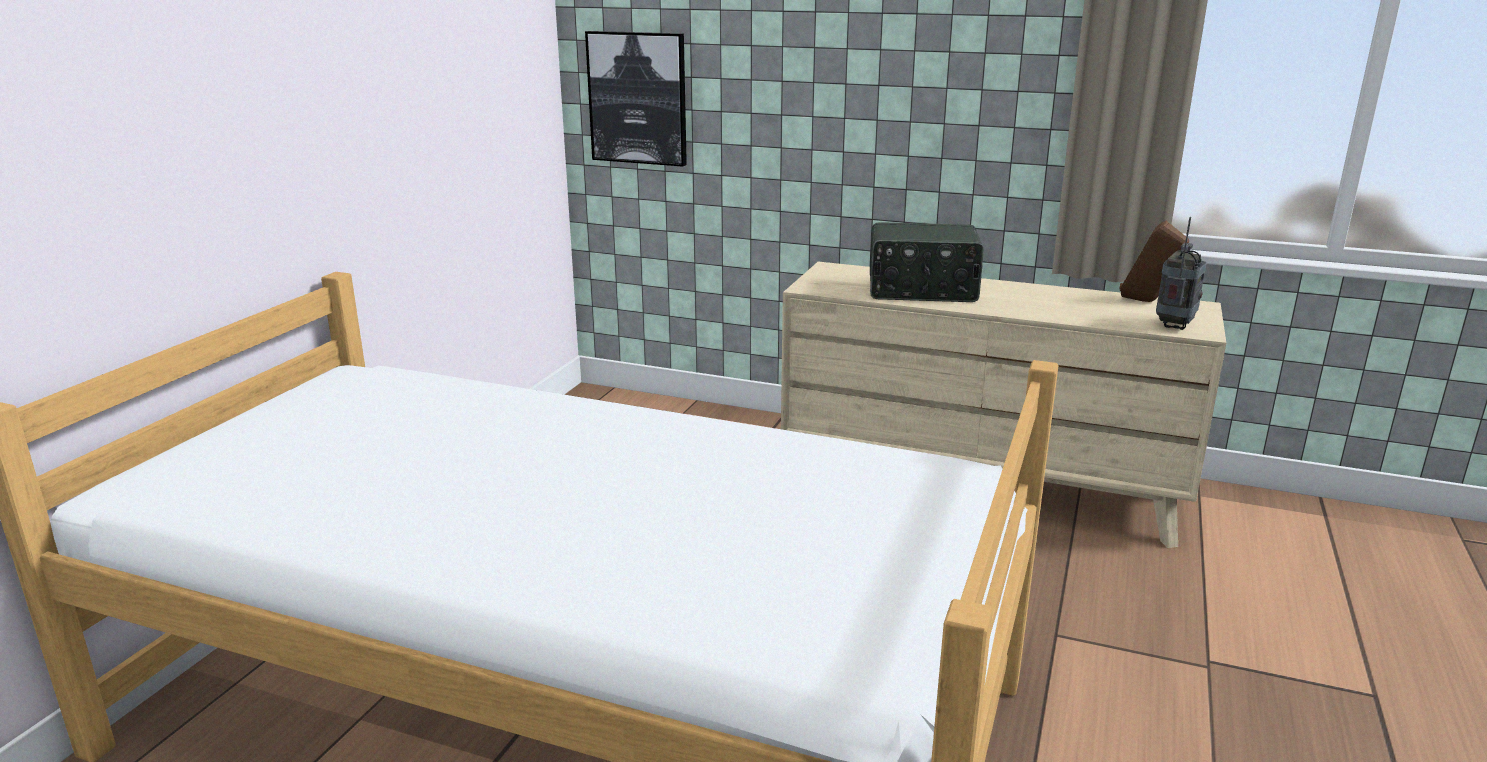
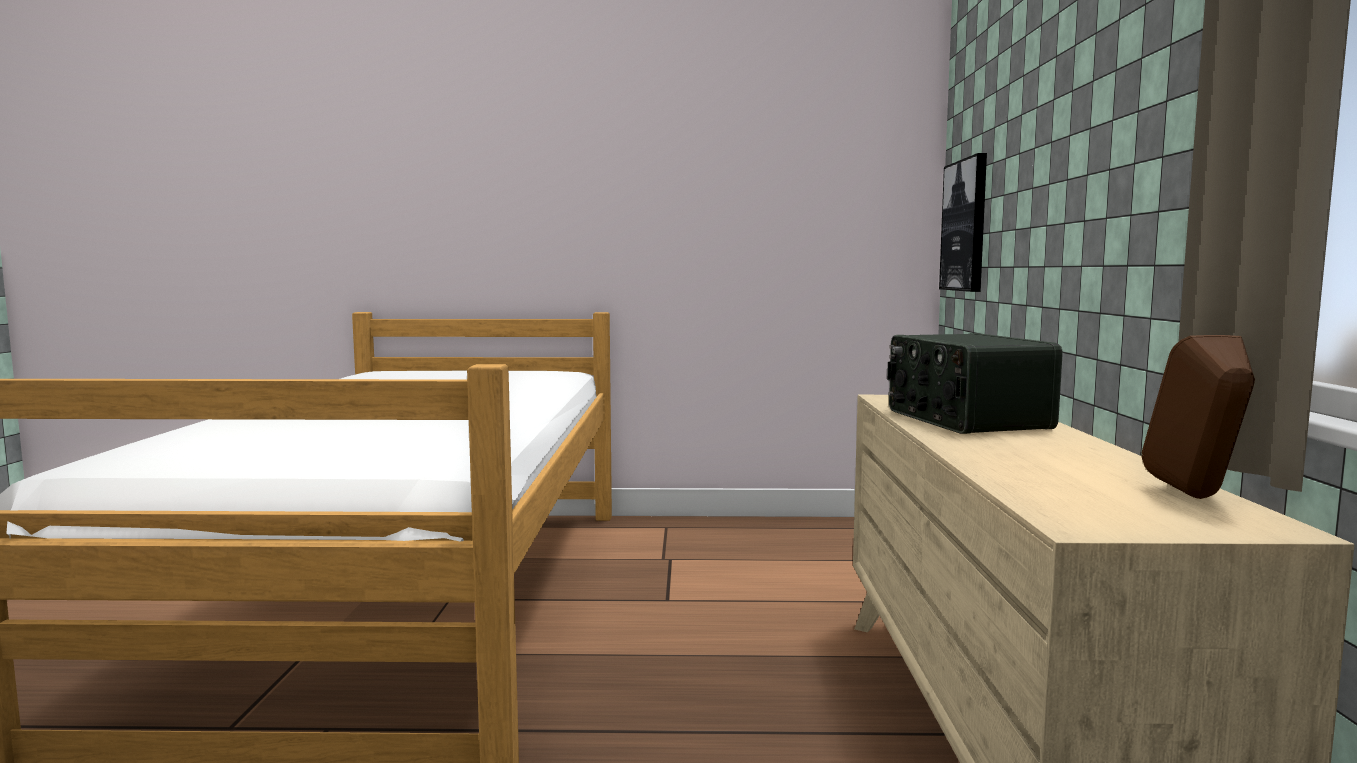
camera: 70 degrees right, 15 degrees down
(1174, 325) = (1083, 511): radio -> none

